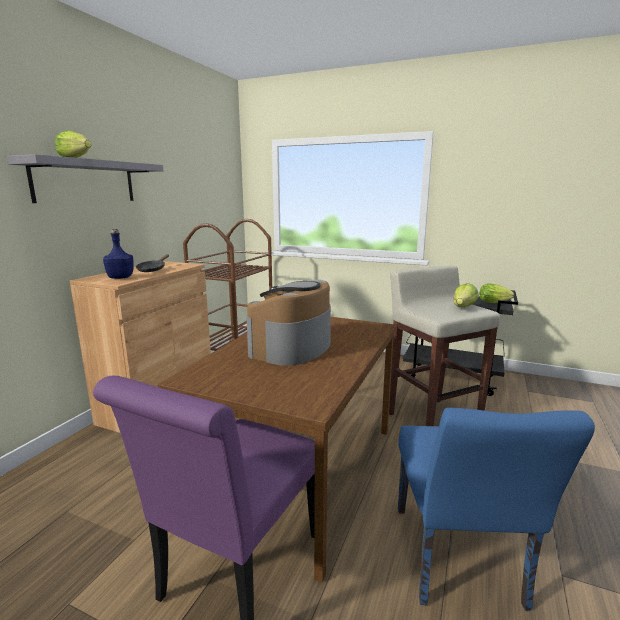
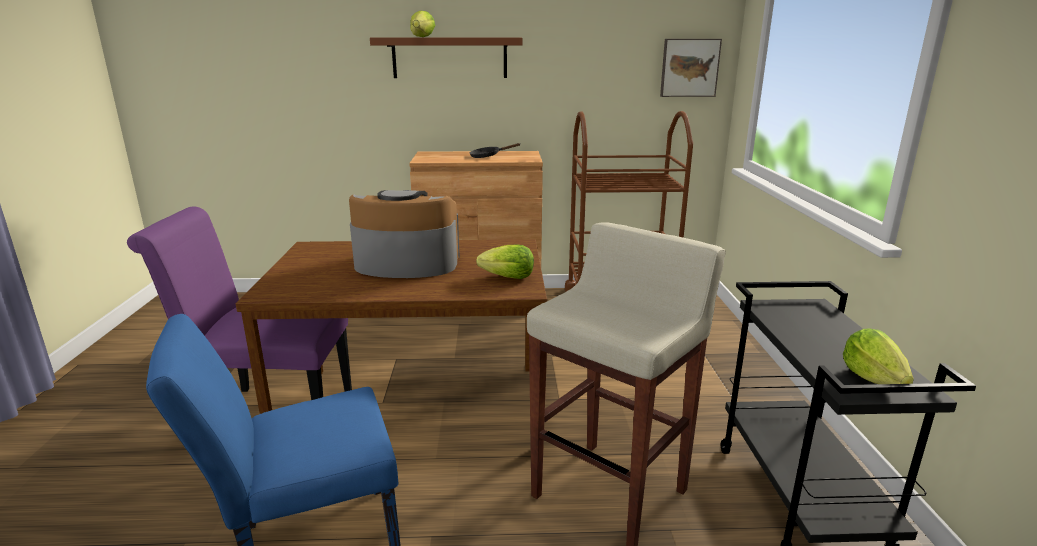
camera: 65 degrees right, 5 degrees up
(85, 181) = (449, 58): grey shelf -> brown shelf
(121, 277) = (441, 157): blue bottle -> none
(226, 192) = (689, 67): none -> picture
(463, 307) = (638, 321): lettuce -> lettuce (508, 278)

